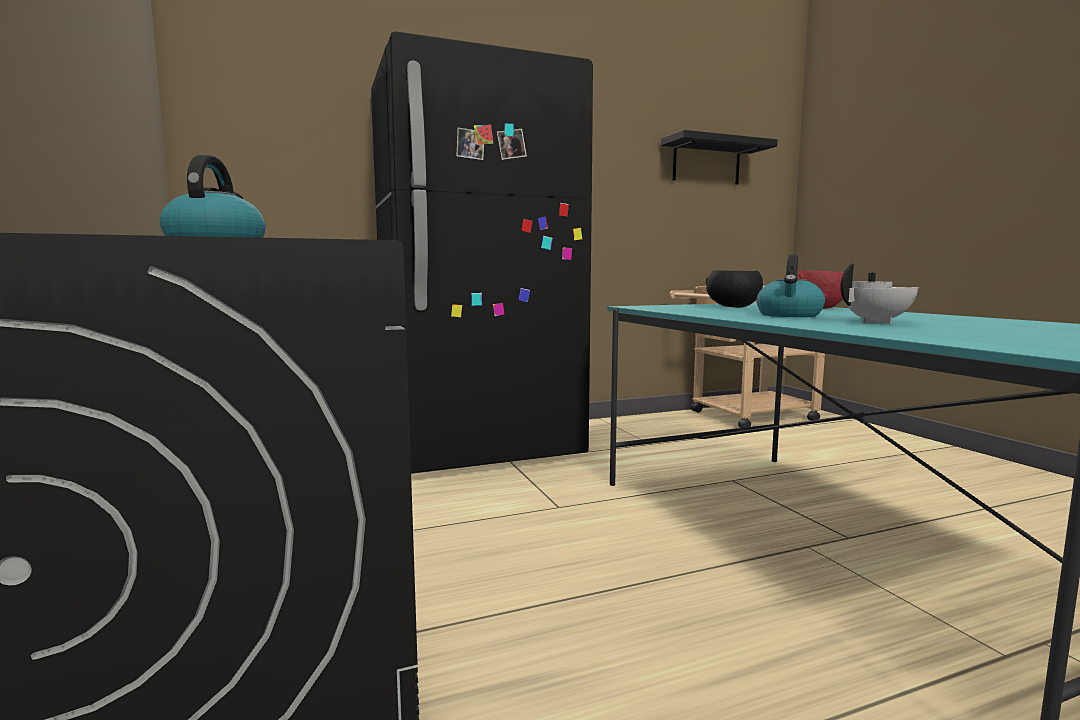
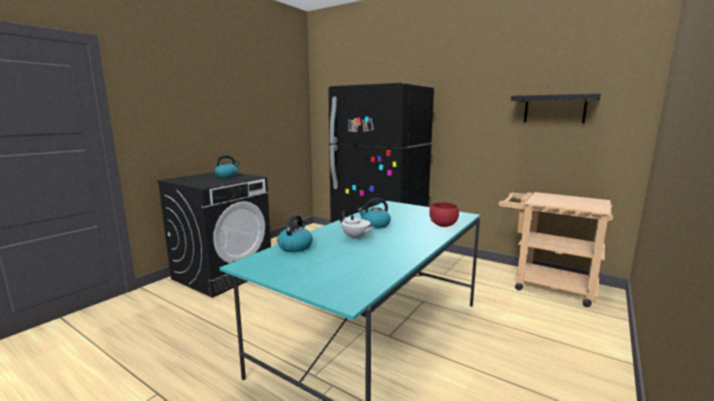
camera: 55 degrees right, 5 degrees up
(732, 307) = (415, 214): black bowl -> none
(946, 337) = (295, 247): none -> kettle

